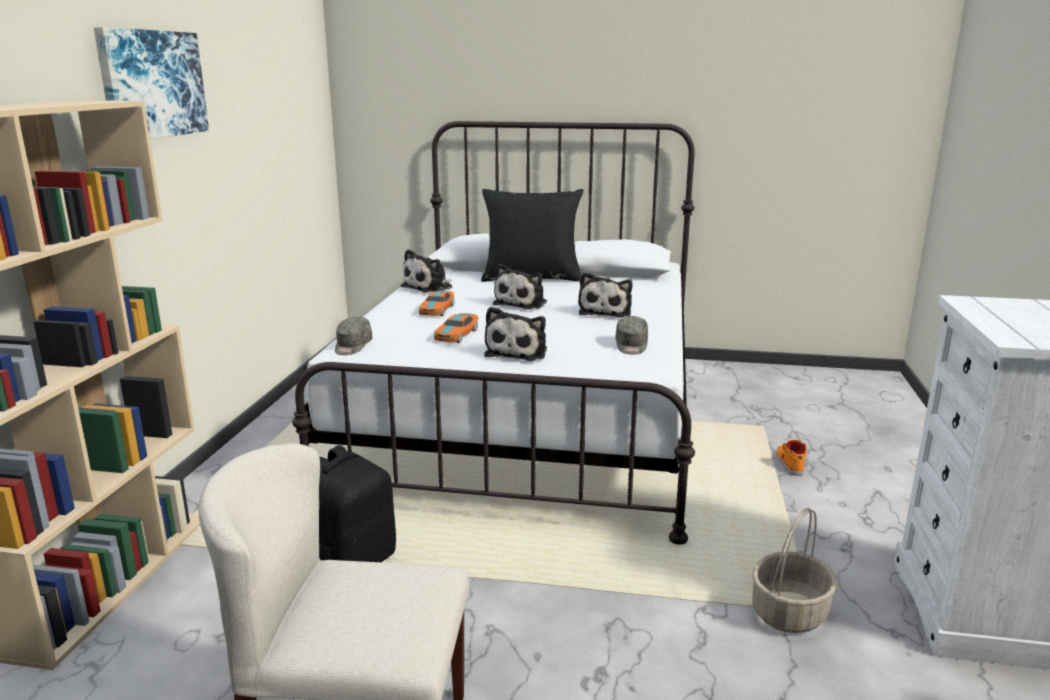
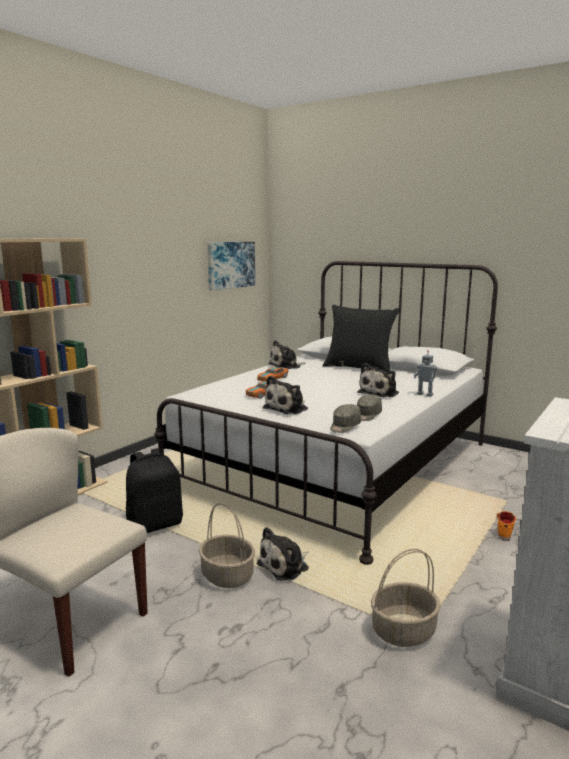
camera: 25 degrees right, 5 degrees down
(152, 84) = (119, 232): picture -> picture (230, 265)
(352, 346) = (197, 392): grey cap -> grey cap (344, 426)
(522, 303) = (331, 381): plush toy -> plush toy (285, 566)
(524, 609) = (226, 576): none -> basket
(661, 306) = (425, 394): none -> toy robot

